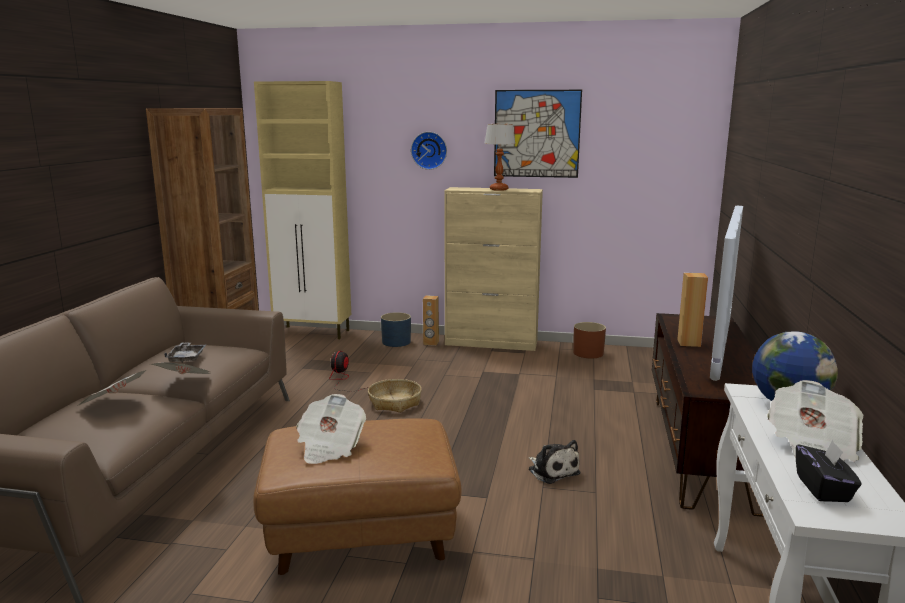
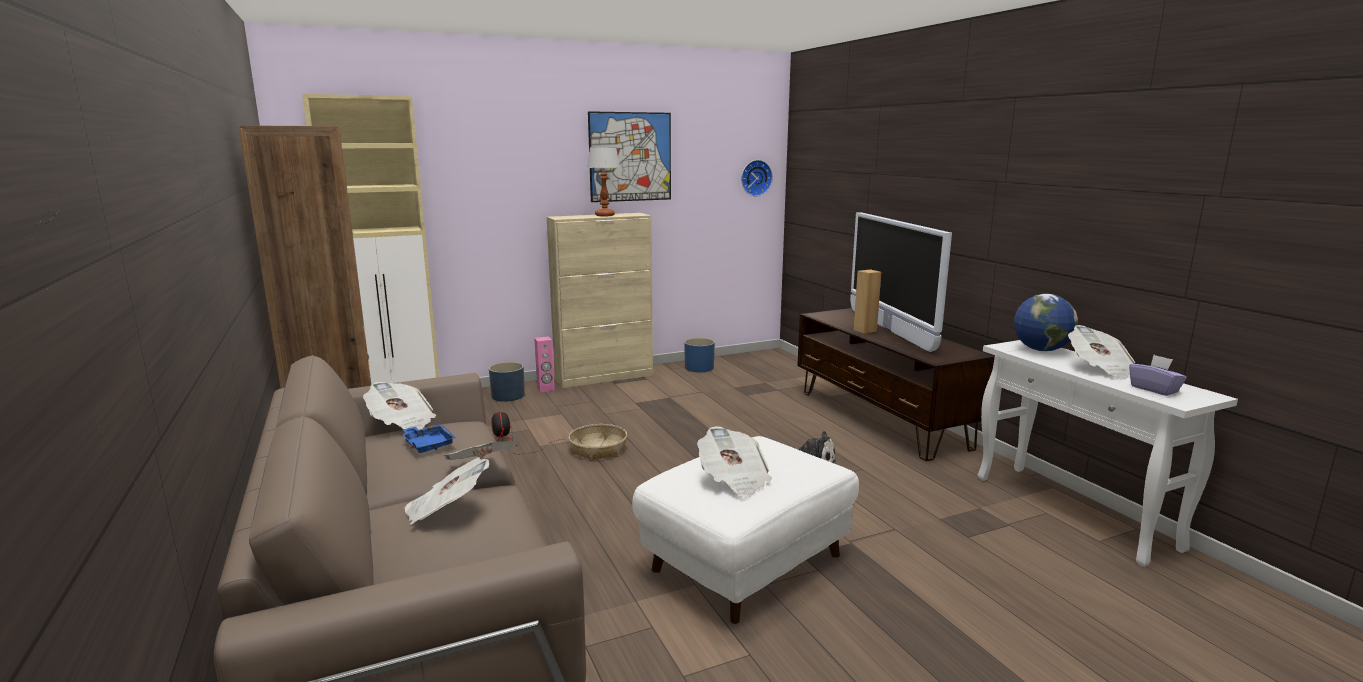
camera: 35 degrees left, 0 degrees up
(187, 357) = (428, 444): grey tray -> blue tray
(203, 339) = (402, 423): none -> newspaper
(362, 531) = (746, 561): brown ottoman -> white ottoman
(429, 150) = (519, 177): wall clock -> wall clock (755, 178)
(431, 343) = (546, 389): brown speaker -> pink speaker
(588, 353) = (699, 368): brown planter -> blue planter
(823, 489) = (1154, 389): black tissue box -> purple tissue box

